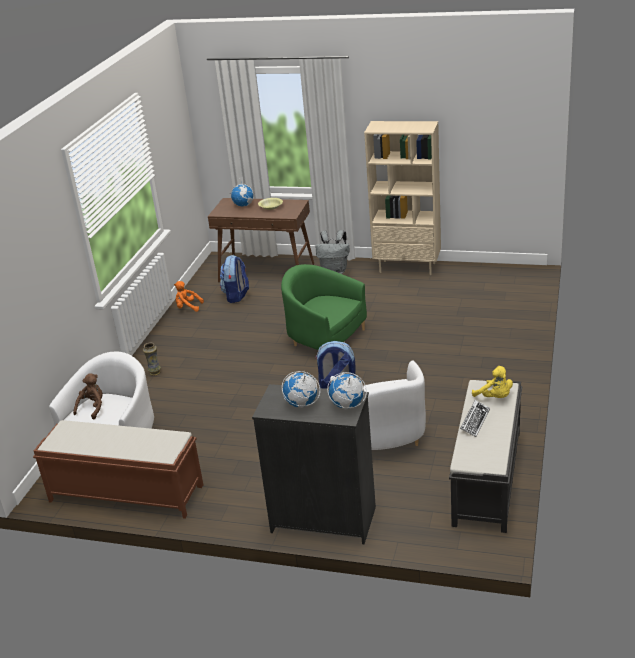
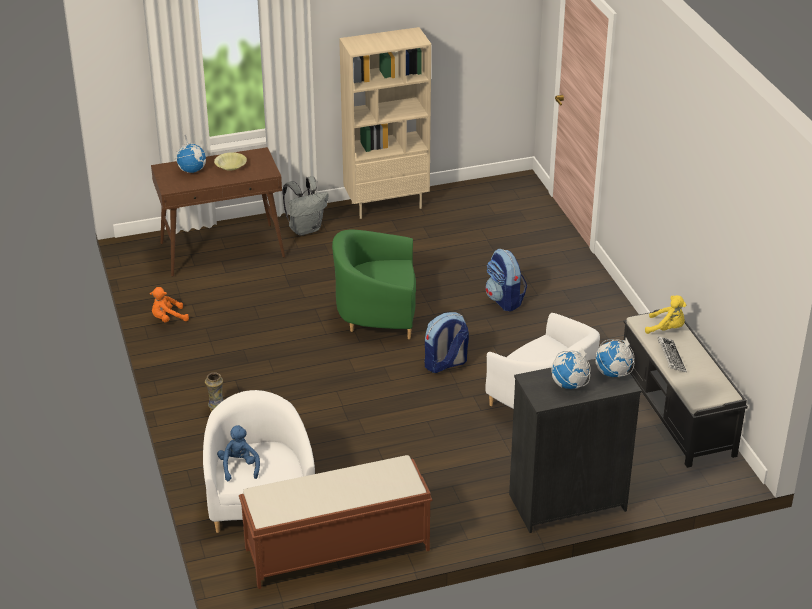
camera: 35 degrees left, 5 degrees up
(92, 408) = (239, 467): brown plush toy -> blue plush toy
(236, 296) = (215, 288): backpack -> backpack (504, 300)

